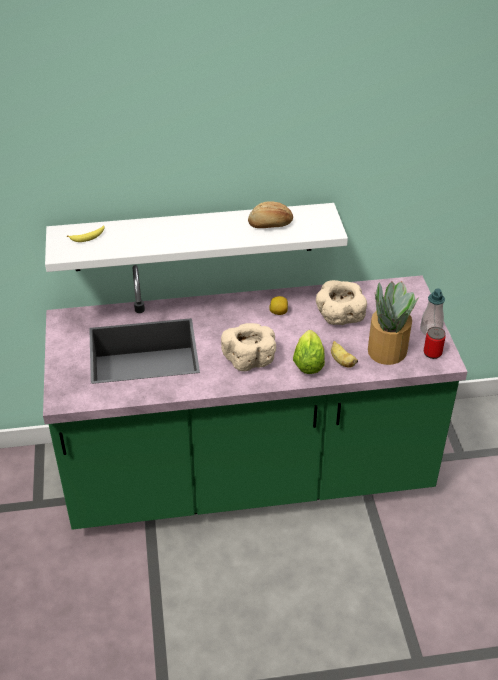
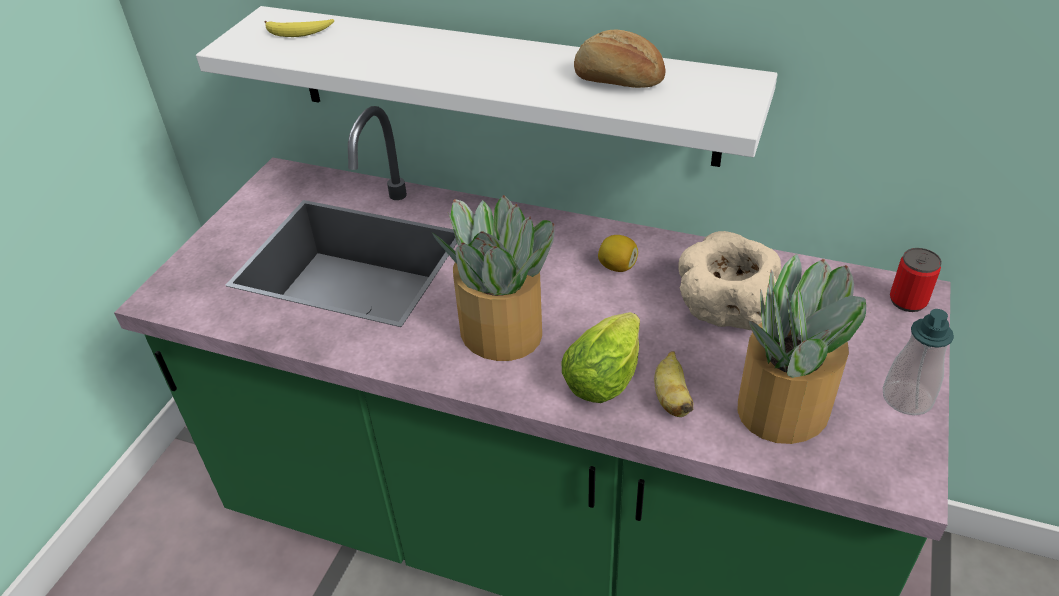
camera: 30 degrees right, 0 degrees up
(249, 359) = (502, 333): beige bowl -> potted plant
(432, 353) = (883, 450): can -> can (907, 301)

